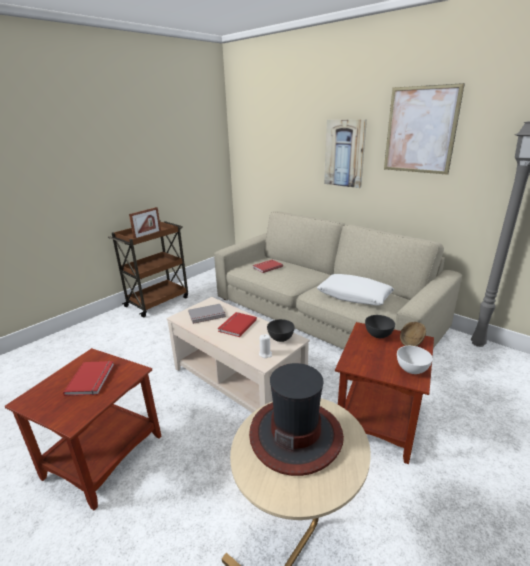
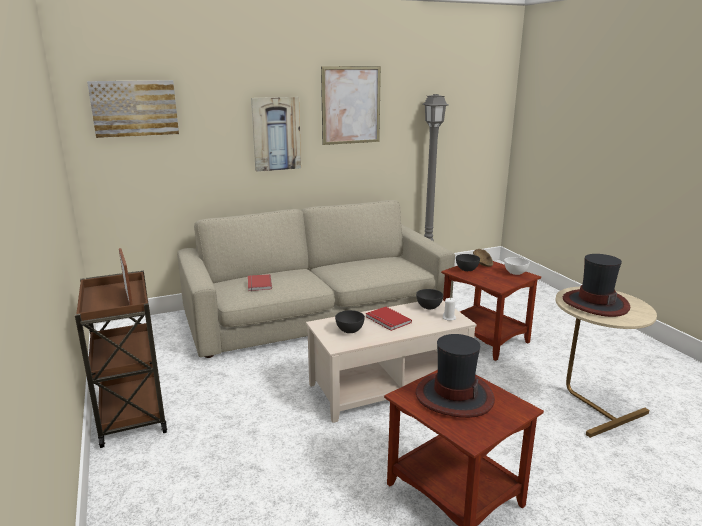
camera: 65 degrees left, 5 degrees down
(92, 379) = (454, 396): red book -> hat
(207, 315) = (350, 330): grey book -> grey bowl
(259, 125) = (134, 108): none -> picture
(354, 296) = (375, 268): white pillow -> none

